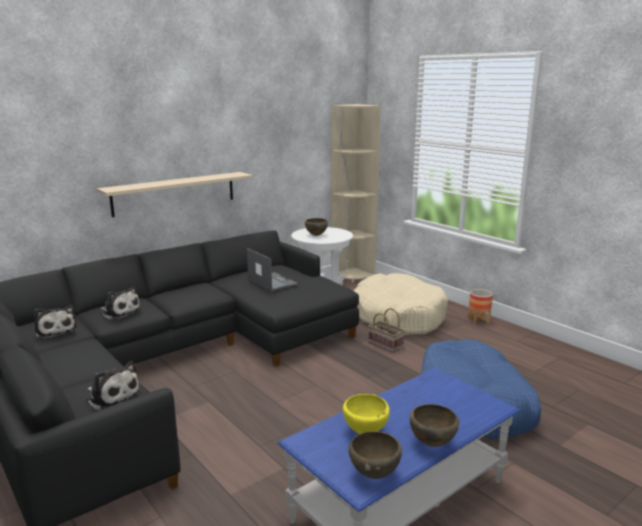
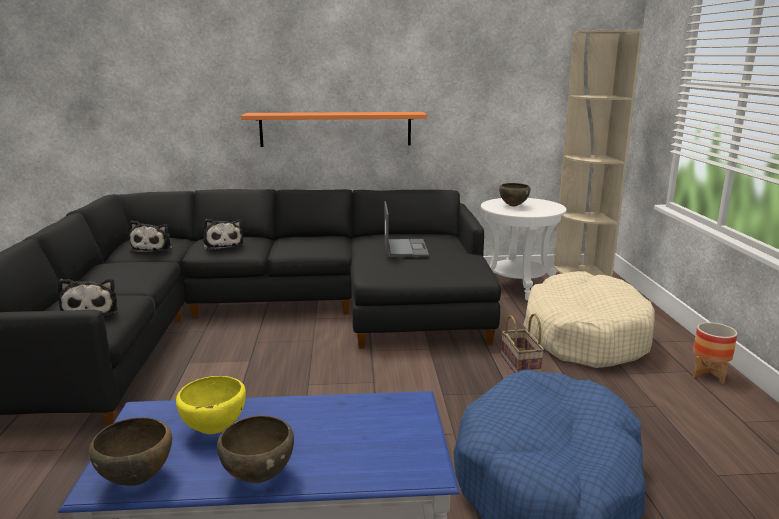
camera: 35 degrees right, 0 degrees up
(175, 193) = (335, 129): beige shelf -> orange shelf

